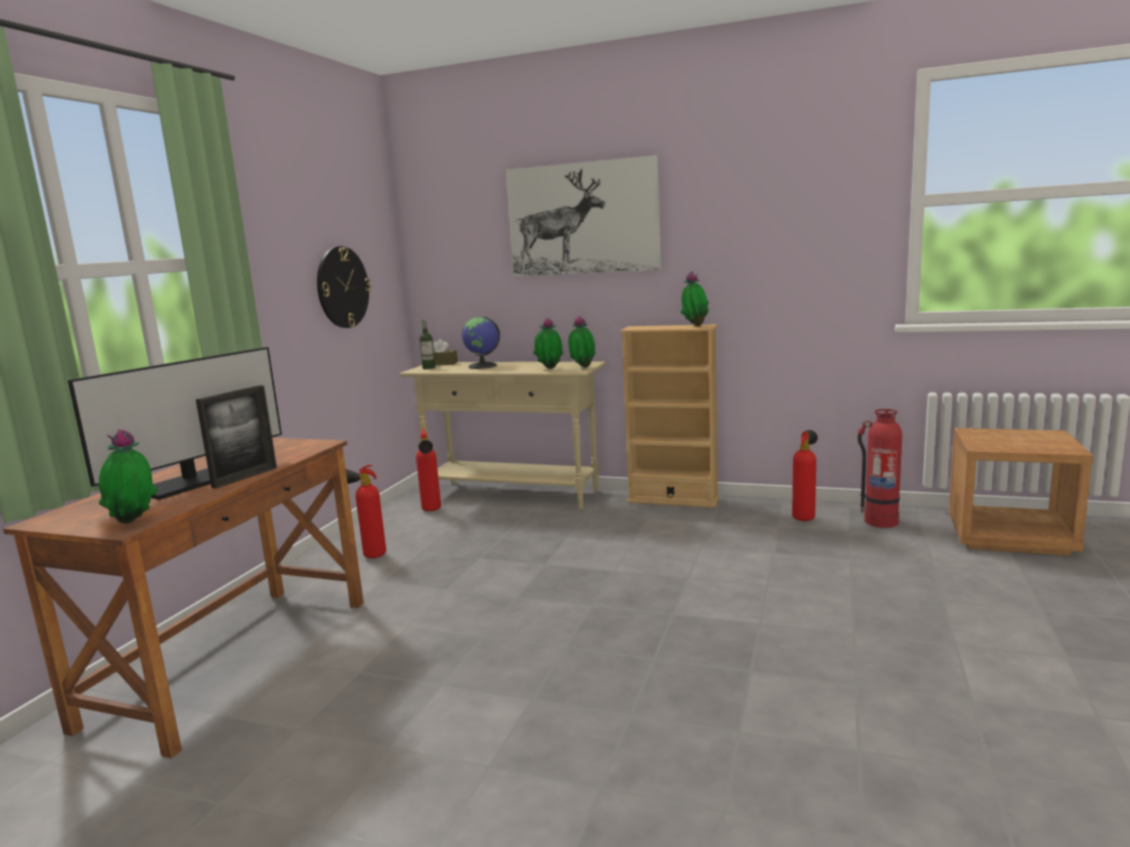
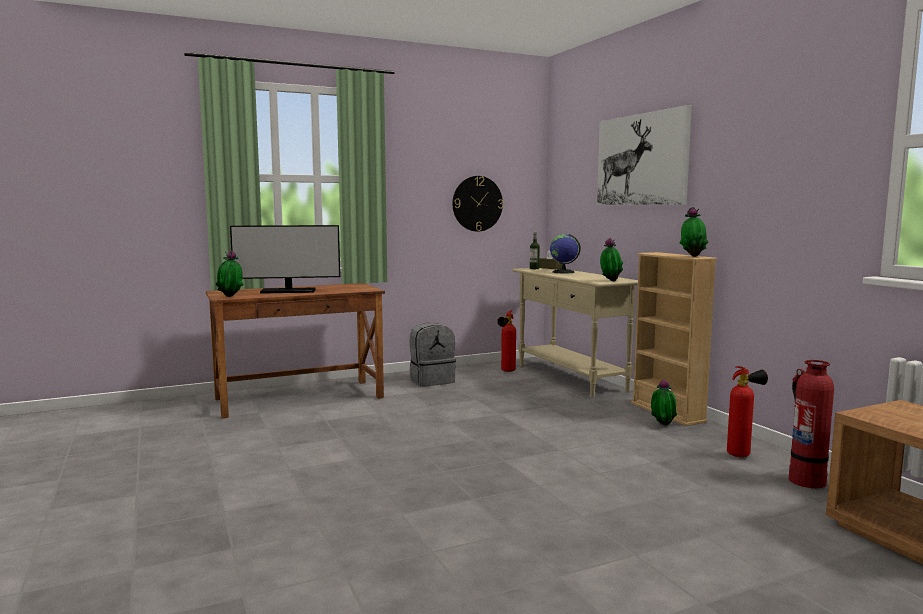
camera: 45 degrees right, 5 degrees down
(245, 477) = (304, 293): picture frame -> none
(370, 555) = (431, 381): fire extinguisher -> grey backpack
(549, 369) = (588, 278): potted plant -> potted plant (662, 425)

